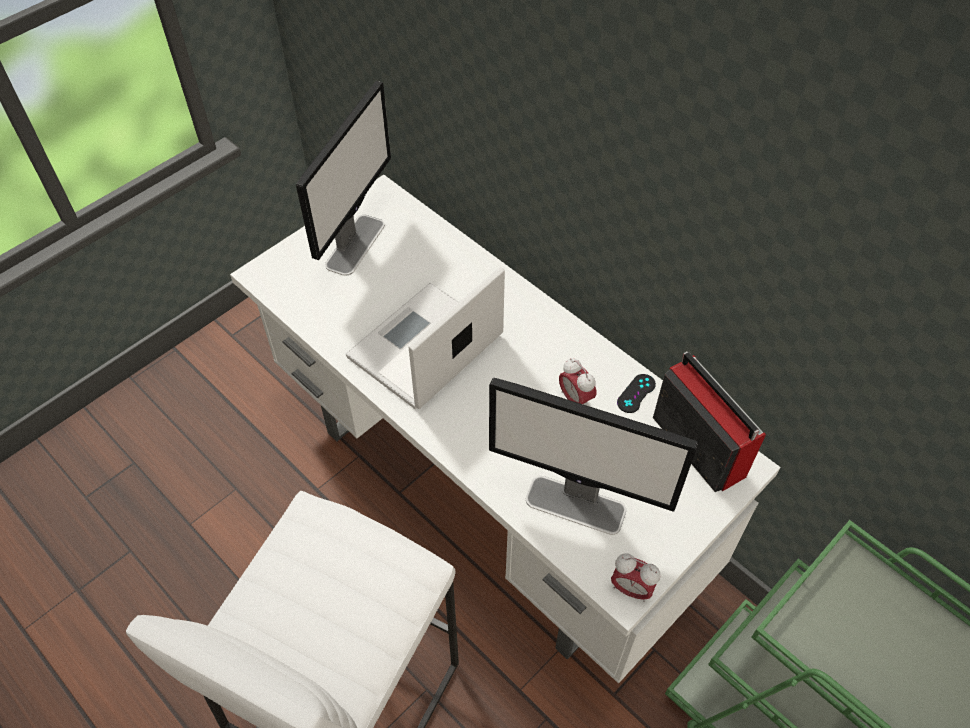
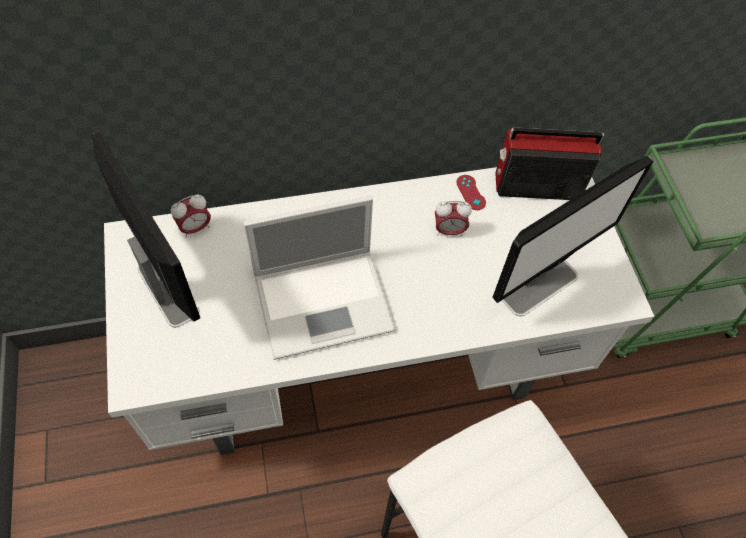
camera: 60 degrees left, 5 degrees up
(424, 348) = (325, 301): laptop -> laptop turned 90 degrees counterclockwise
(631, 589) = (624, 294): alarm clock -> alarm clock (195, 228)
(636, 393) = (471, 192): black game controller -> red game controller

